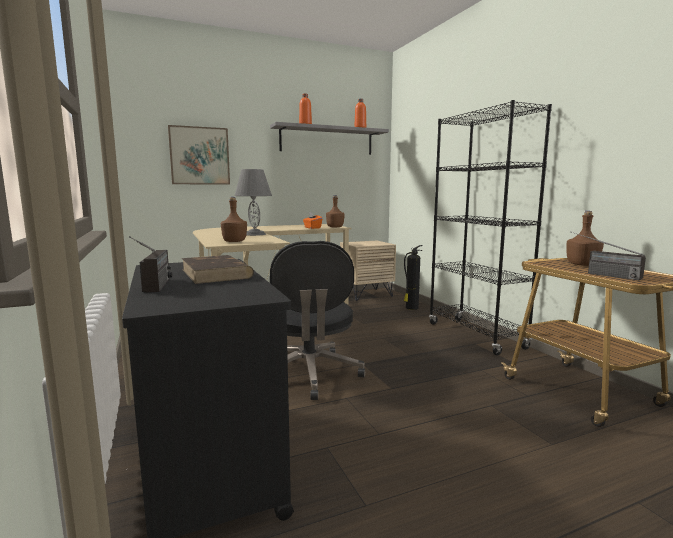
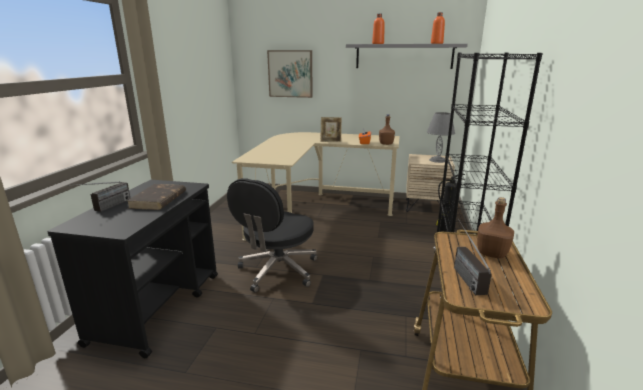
camera: 35 degrees right, 10 degrees up
(234, 241) = (261, 157): brown bottle -> none
(254, 234) = (298, 147): grey table lamp -> grey table lamp (437, 160)
(274, 229) = (331, 141): none -> picture frame

